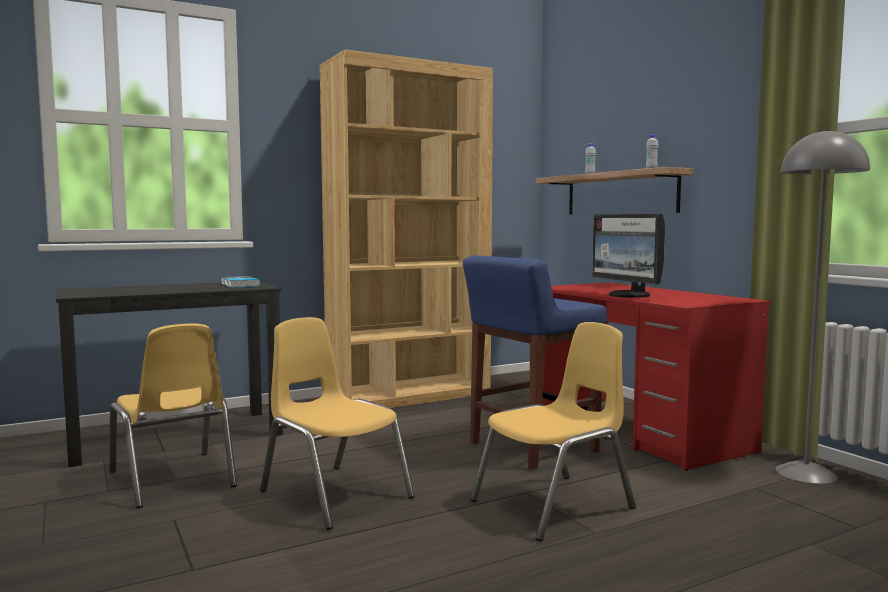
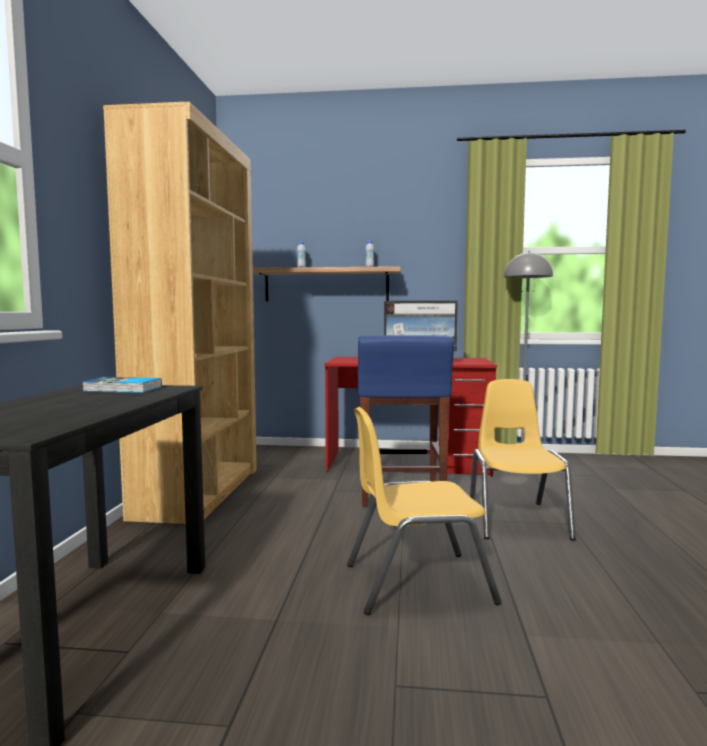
camera: 55 degrees left, 0 degrees up
(172, 479) = (254, 663): yellow chair -> none

